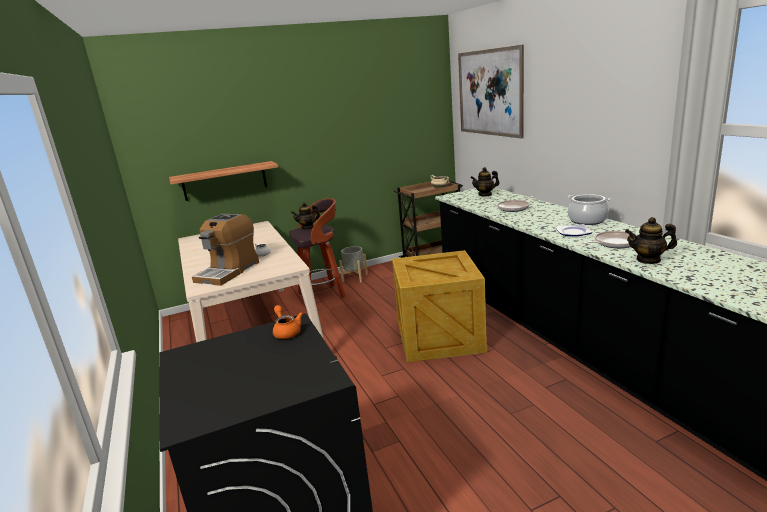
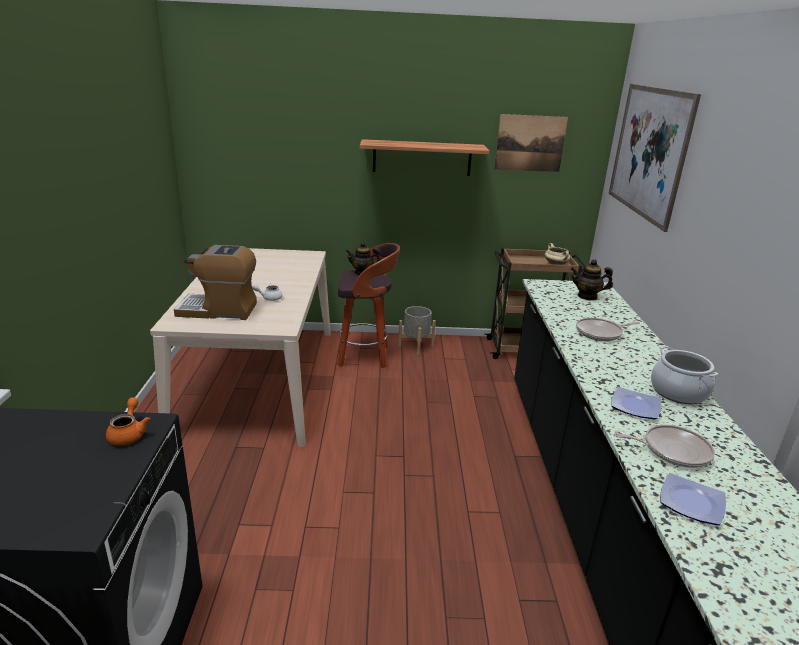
camera: 20 degrees right, 5 degrees up
(224, 181) = (286, 193): shelf -> shelf (422, 158)
(228, 271) = (219, 310): coffee machine -> coffee machine turned 45 degrees clockwise
(400, 107) = (530, 143): none -> picture
(440, 337) = (448, 468): crate -> none
(648, 260) = (692, 504): teapot -> plate

